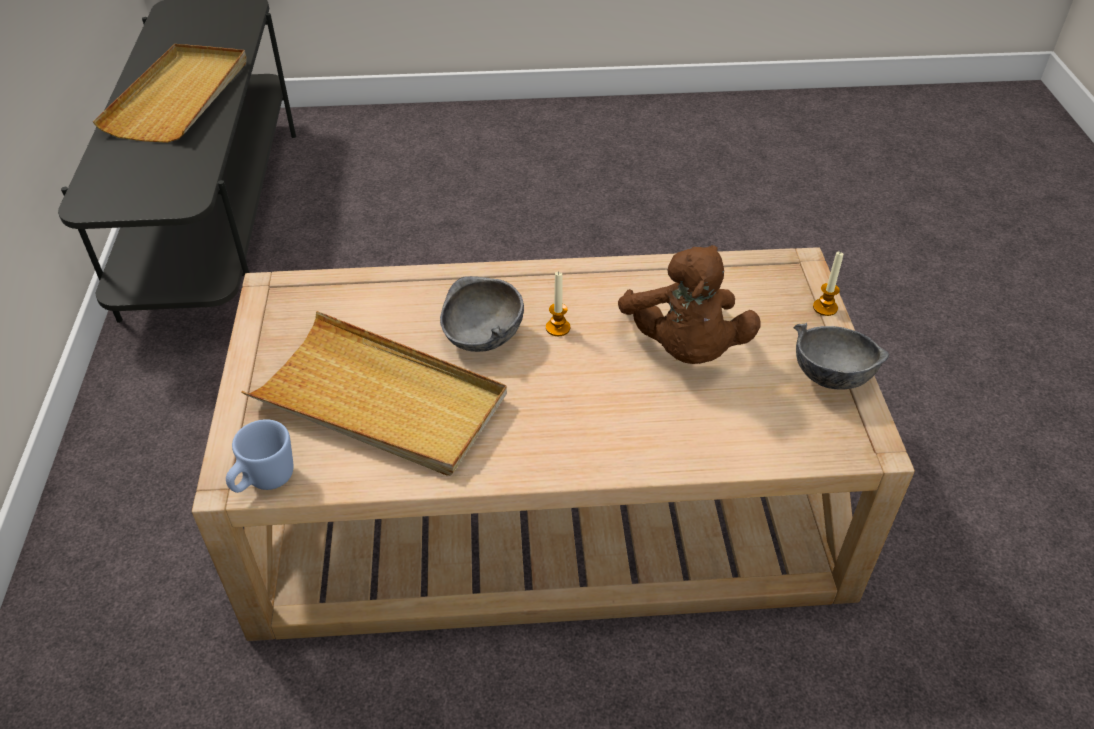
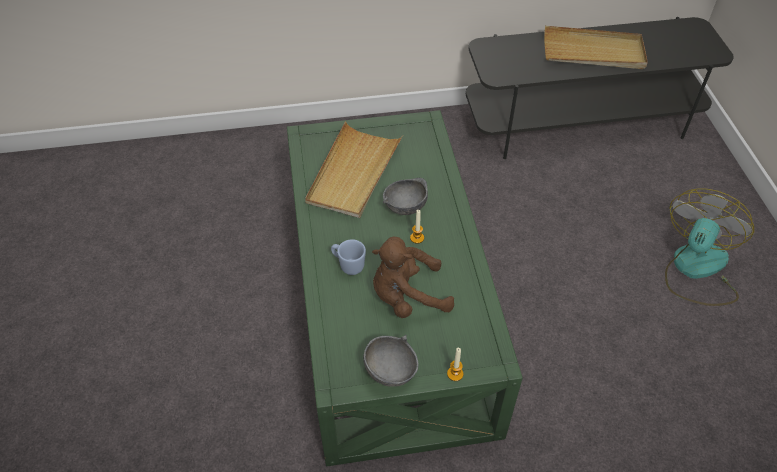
camera: 85 degrees right, 5 degrees up
(264, 481) = (302, 143): blue mug -> blue mug (348, 265)
(528, 173) = (695, 270): none -> fan
(546, 501) = (386, 305): beige coffee table -> green coffee table

